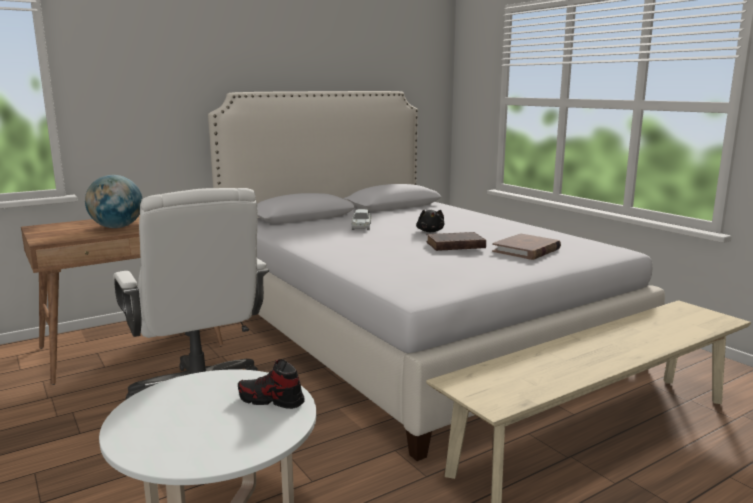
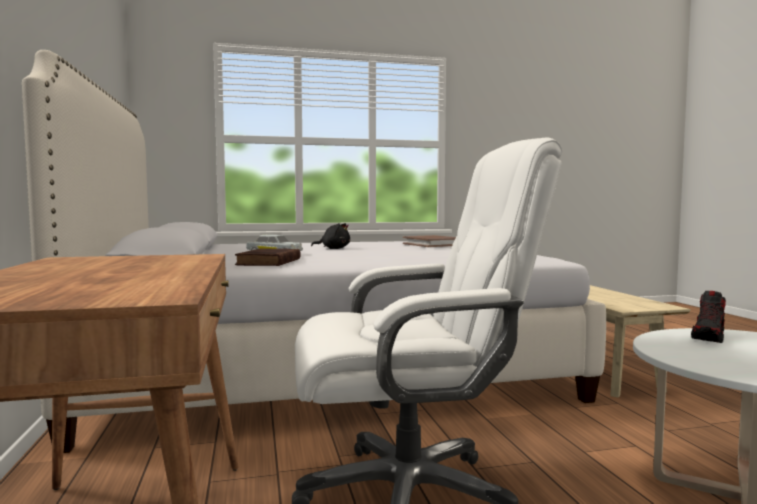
camera: 70 degrees left, 10 degrees down
(117, 227) = (128, 273): globe -> none
(454, 245) = (403, 247): brown book -> brown book (268, 262)

